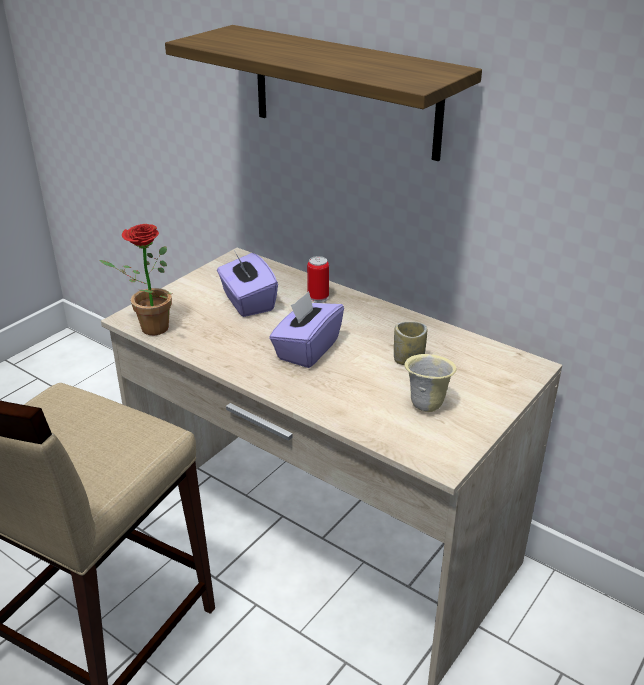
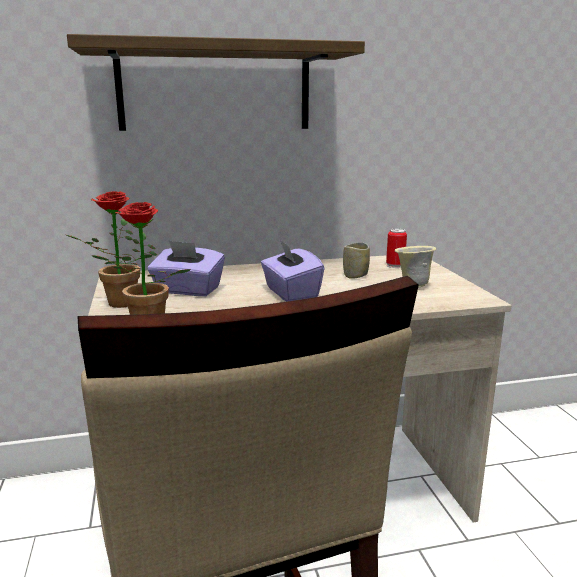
camera: 50 degrees left, 15 degrees down
(180, 293) = (116, 304): none -> potted plant
(318, 297) = (231, 273): can -> can (395, 265)

